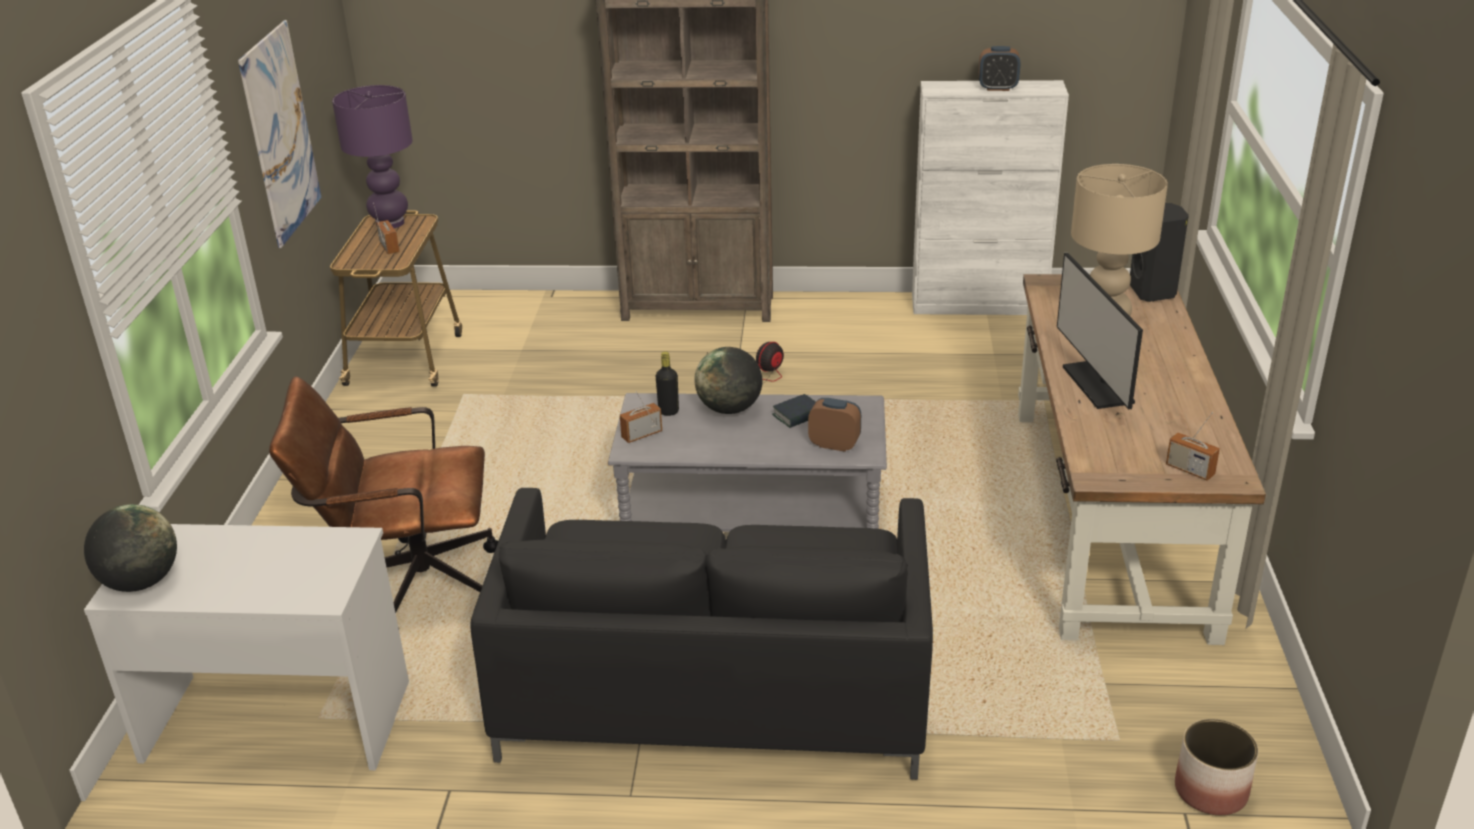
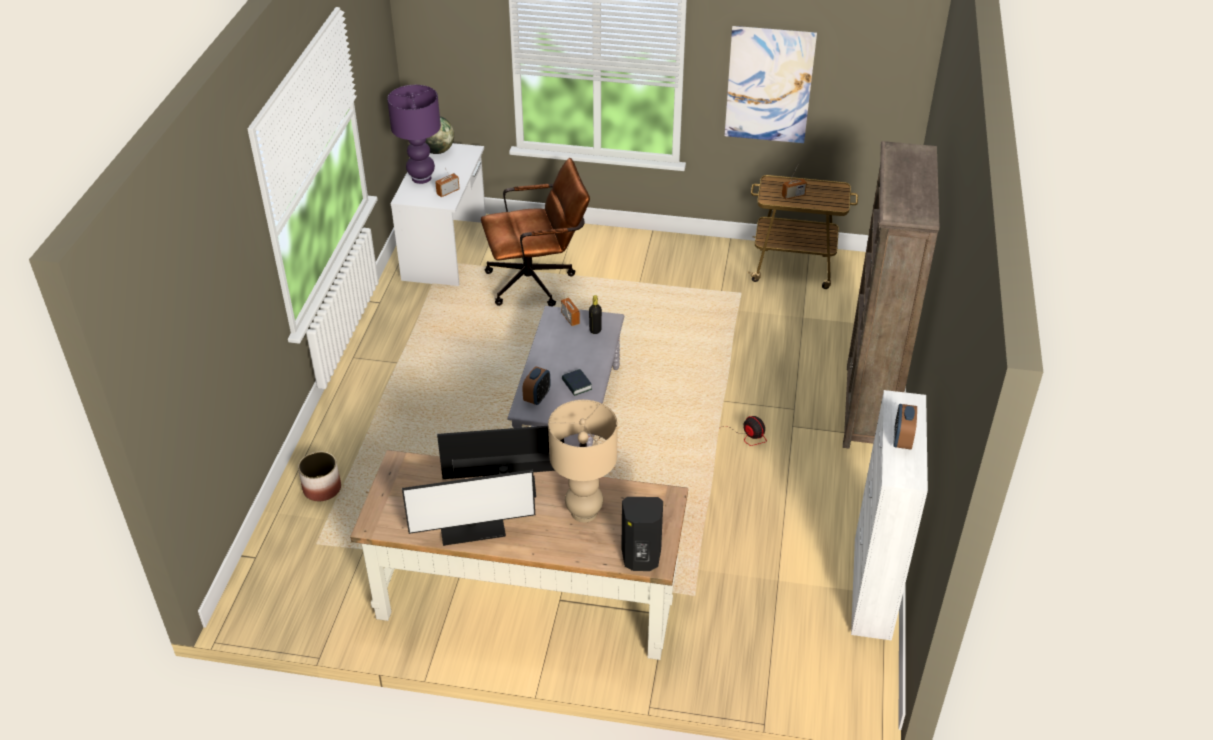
camera: 95 degrees right, 10 degrees up
(389, 223) = (834, 193): purple table lamp -> purple table lamp (421, 178)
(407, 586) = (537, 282): brown office chair -> brown office chair turned 75 degrees clockwise
(714, 696) = (411, 388): black sofa -> none
(729, 409) = (592, 356): globe -> none
(1185, 399) = (472, 530): none -> monitor
(1190, 470) = (388, 507): radio -> radio (448, 192)
(1210, 791) = (264, 573): planter -> planter (322, 488)

